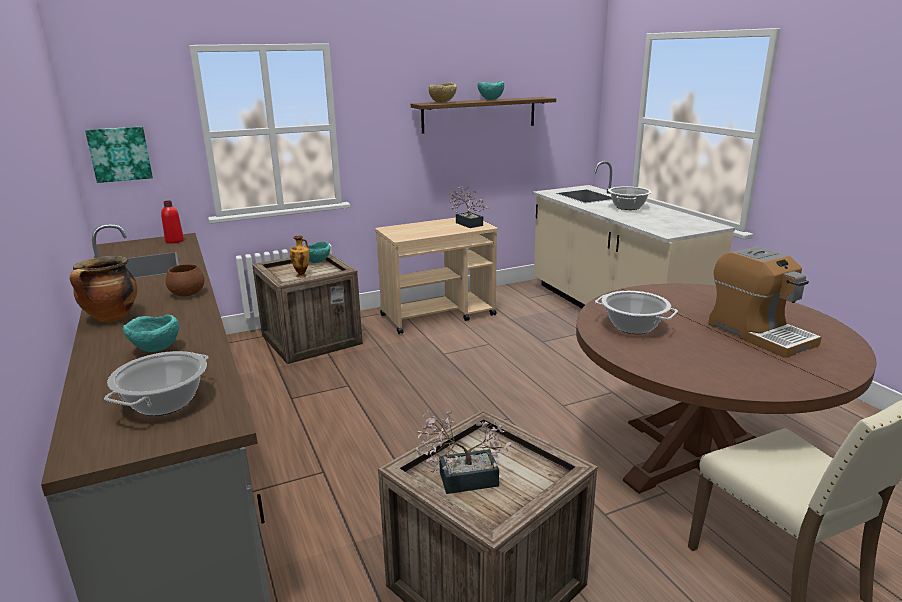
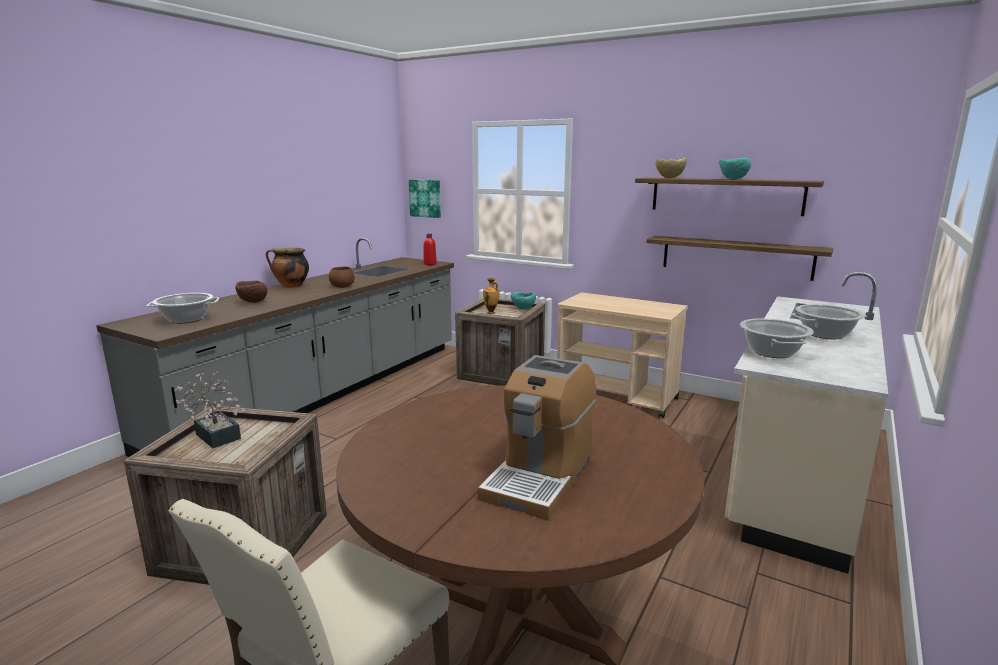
camera: 55 degrees right, 5 degrees down
(156, 350) = (252, 302): turquoise bowl -> brown bowl
(467, 223) = (658, 309): potted plant -> none
(491, 166) = (736, 257): none -> shelf
(633, 327) = (474, 412): cooking pot -> cooking pot (771, 352)

